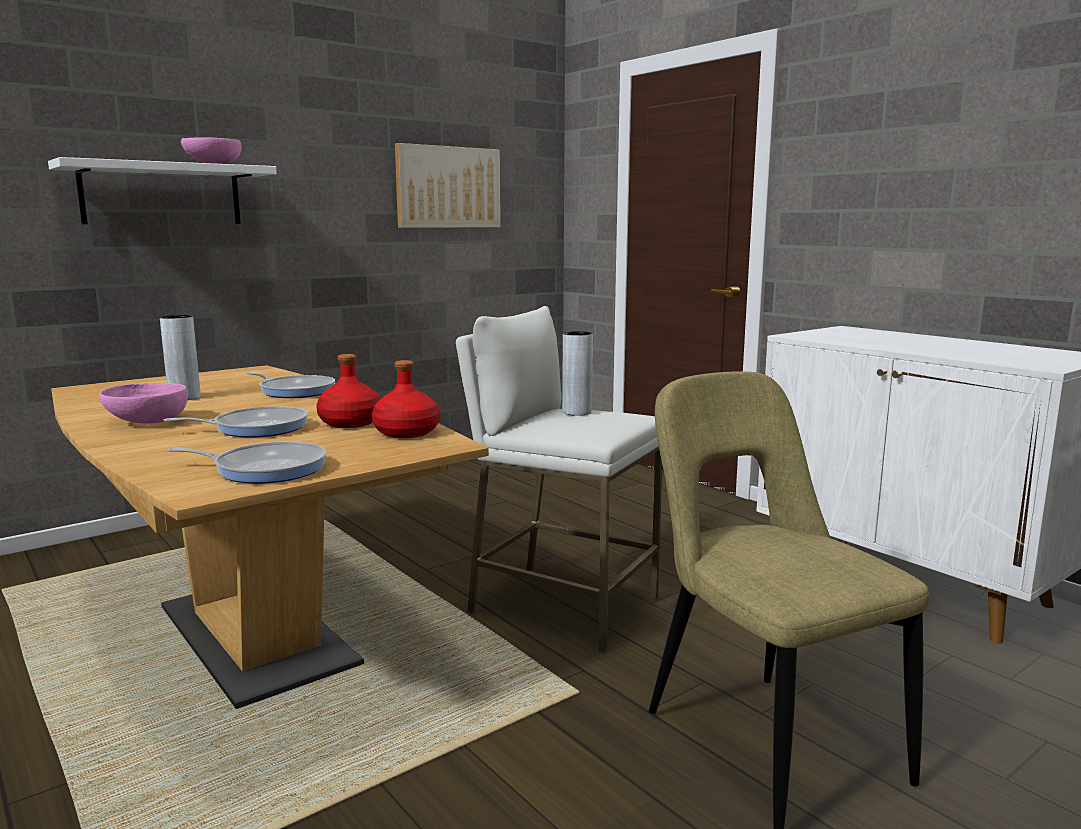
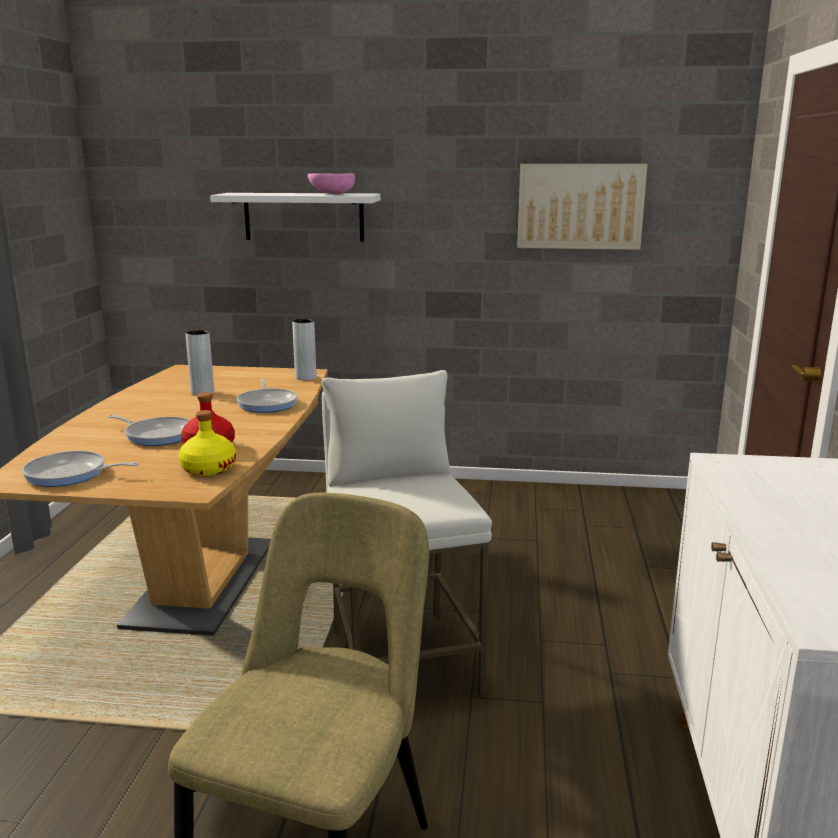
camera: 45 degrees right, 5 degrees up
(147, 422) = (132, 411): pink bowl -> none
(265, 469) = (70, 474): frying pan -> frying pan turned 135 degrees clockwise
(405, 432) = (208, 469): red bottle -> yellow bottle
(577, 412) = (420, 485): grey vase -> grey vase (305, 377)

